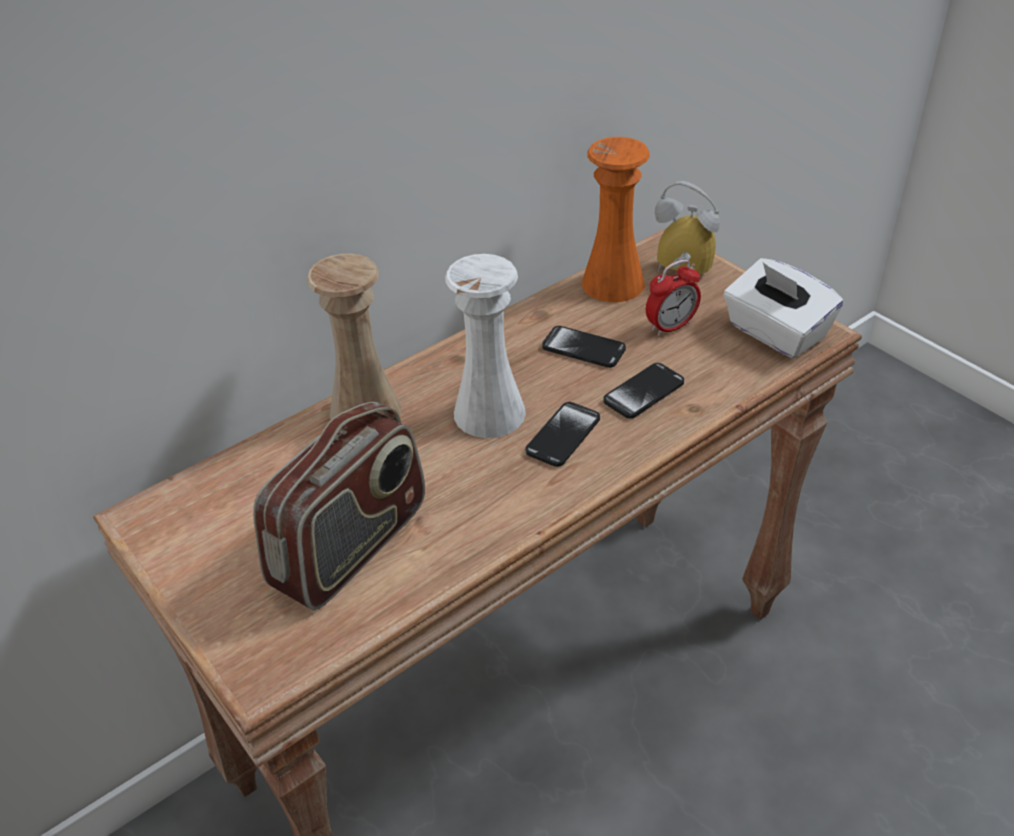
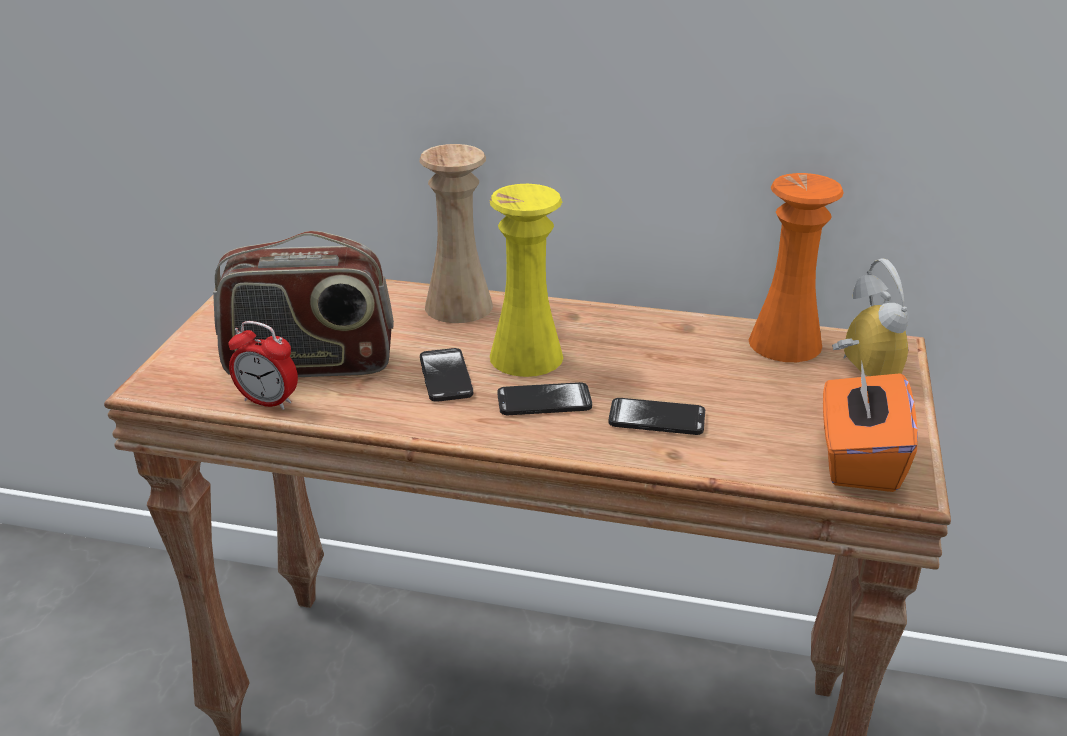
camera: 50 degrees right, 10 degrees down
(489, 413) = (526, 357): white vase -> yellow vase
(583, 348) = (671, 365): phone -> phone (446, 377)
(670, 327) = (771, 397): alarm clock -> alarm clock (268, 402)
(775, 333) = (858, 459): white tissue box -> orange tissue box

